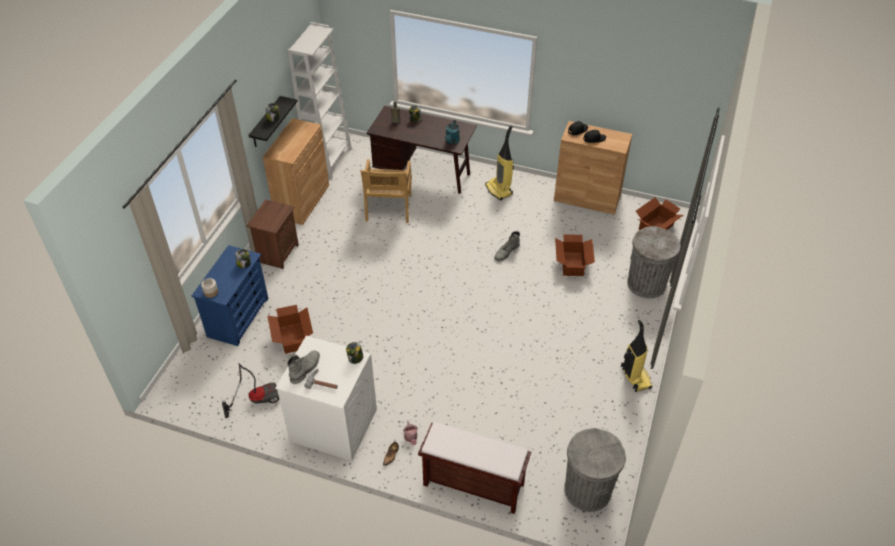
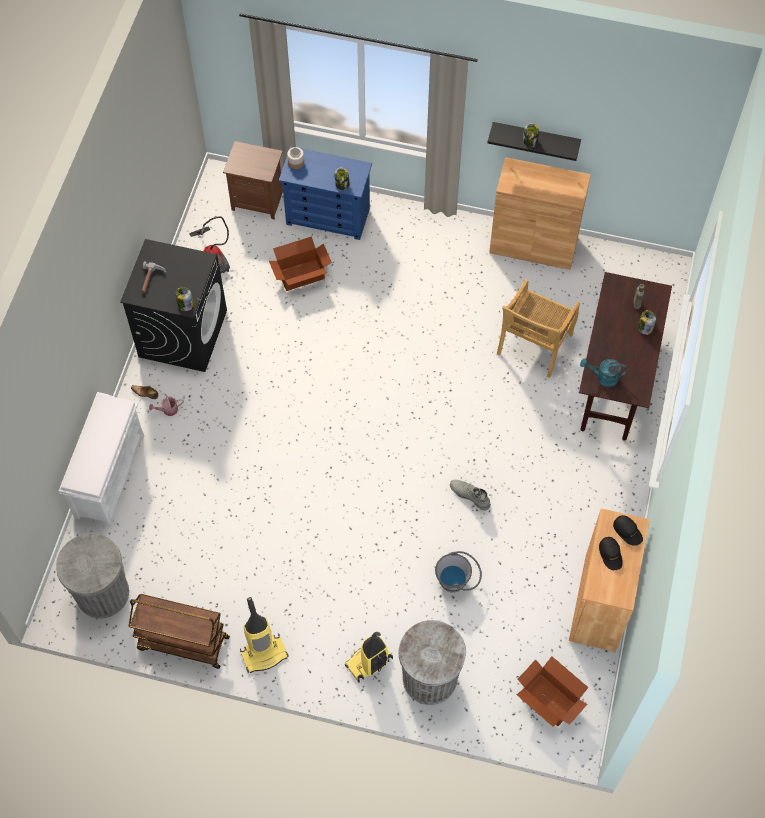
camera: 85 degrees right, 15 degrees up
(277, 253) = (434, 235): brown nightstand -> brown nightstand (258, 200)
(305, 369) = (170, 261): grey boot -> none
(329, 160) = (622, 262): white bookcase -> none
(333, 425) = (183, 333): white washing machine -> black washing machine
(388, 209) = (534, 346): beige chair -> beige chair turned 60 degrees counterclockwise
(472, 485) = (109, 475): brown bench -> white bench
(499, 190) = (597, 481): vacuum cleaner -> vacuum cleaner (369, 663)
(572, 264) = (457, 581): cardboard box -> grey bucket
(630, 431) = (182, 643): none -> brown cart

